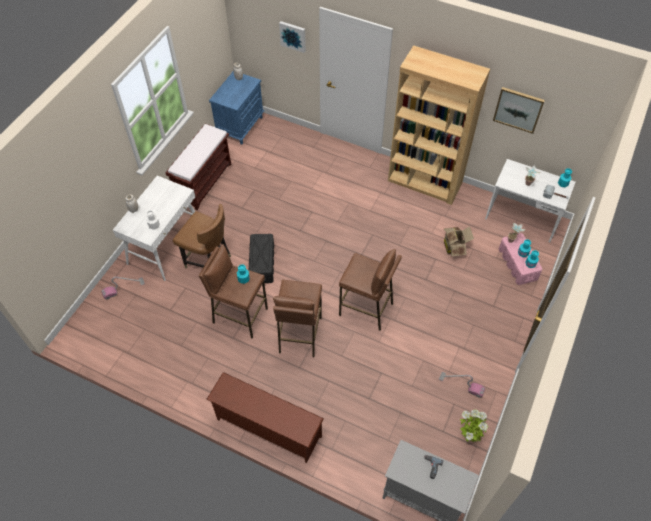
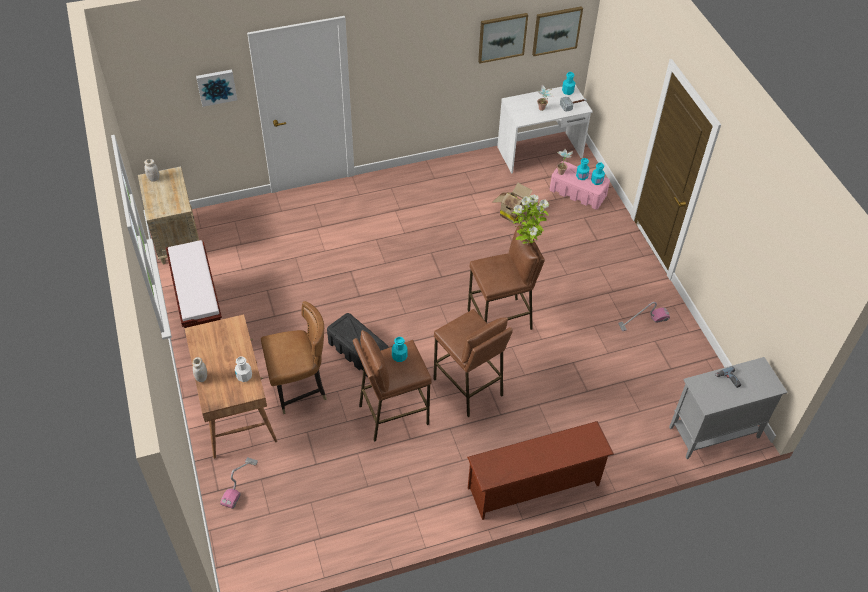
camera: 45 degrees left, 5 degrees down
(166, 245) = (235, 408): white desk -> brown desk
(240, 126) = (176, 239): blue nightstand -> beige nightstand
(424, 183) = (425, 176): brown bookcase -> none
(468, 437) = (693, 357): potted plant -> potted plant (527, 244)
(569, 128) = (556, 30): none -> picture

